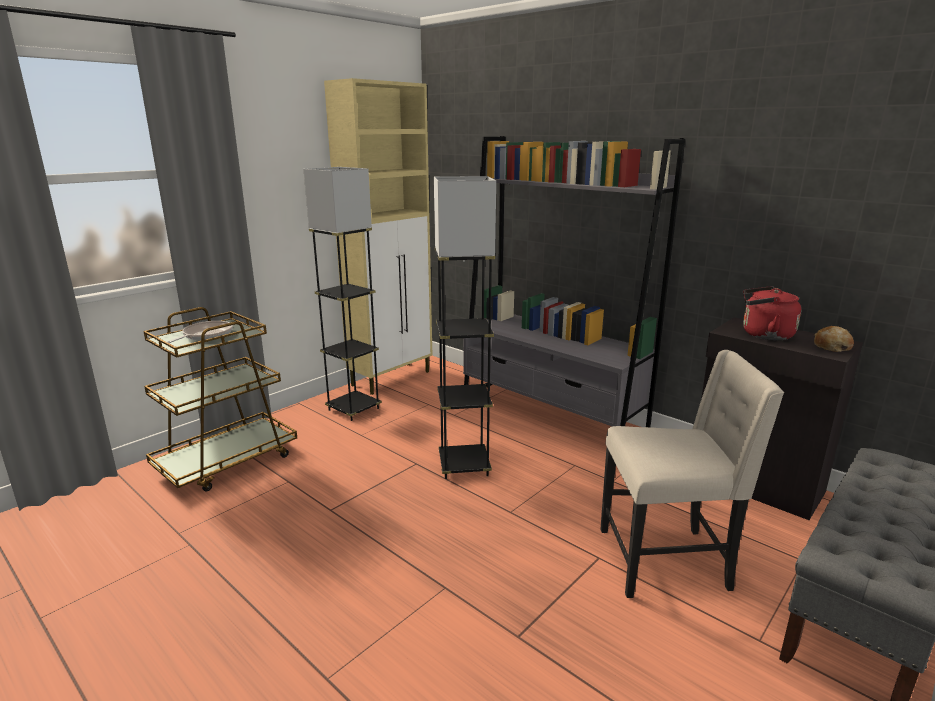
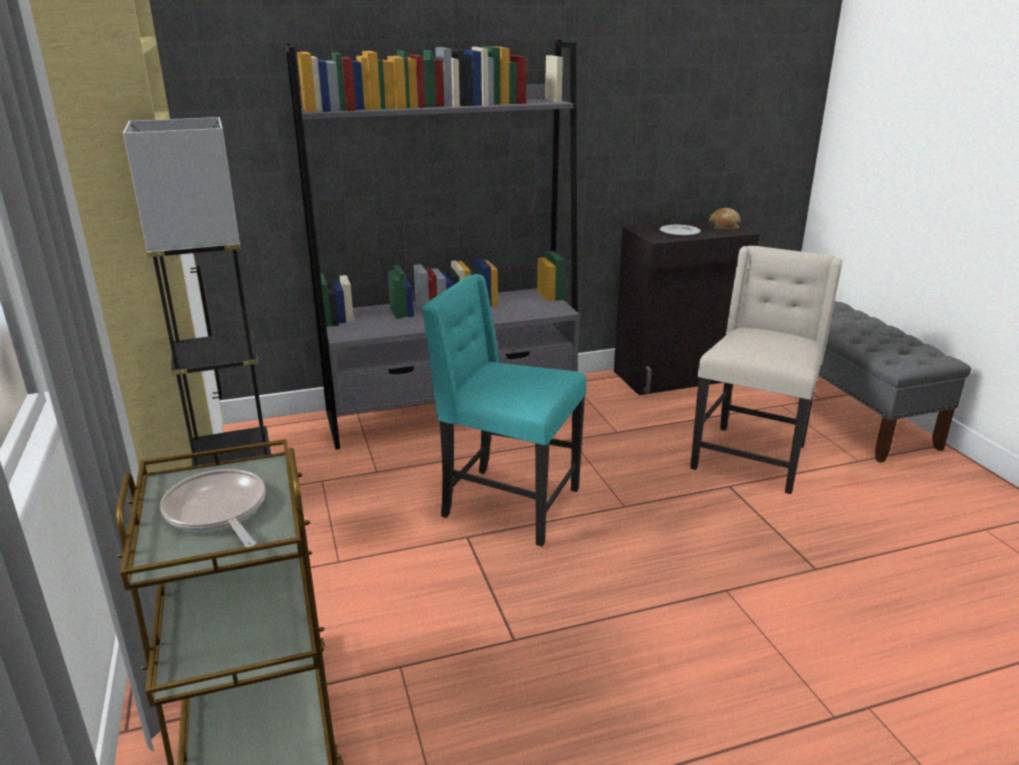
camera: 60 degrees left, 5 degrees up
(464, 466) = (507, 504): grey floor lamp -> turquoise chair
(763, 335) = (679, 233): red kettle -> plate

